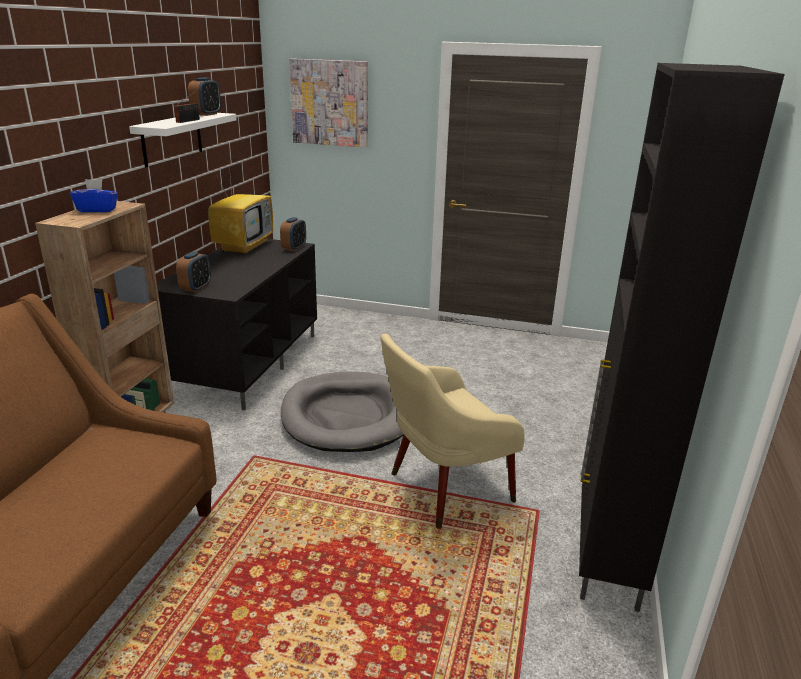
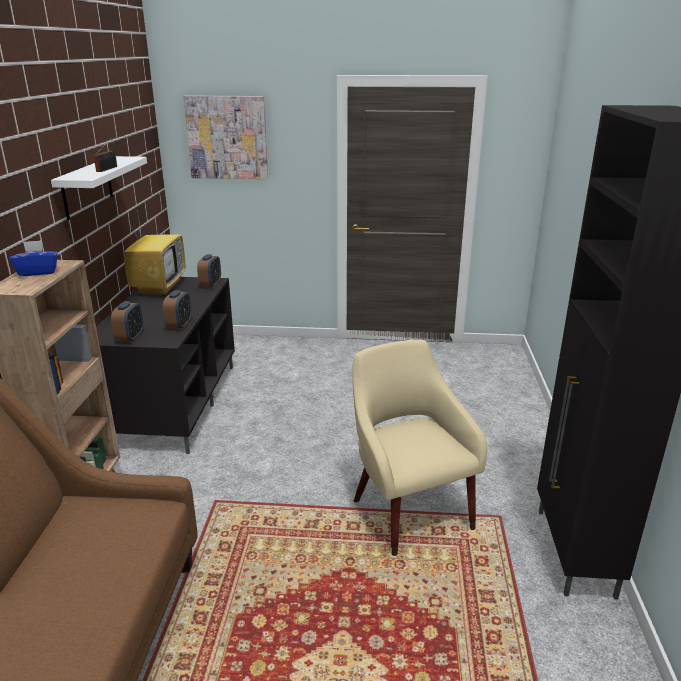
camera: 10 degrees left, 0 degrees up
(206, 114) = (117, 159): alarm clock -> alarm clock (179, 325)
(347, 416) = (293, 447): grey dog bed -> none
(443, 489) = (408, 508): beige armchair -> beige armchair turned 105 degrees clockwise

